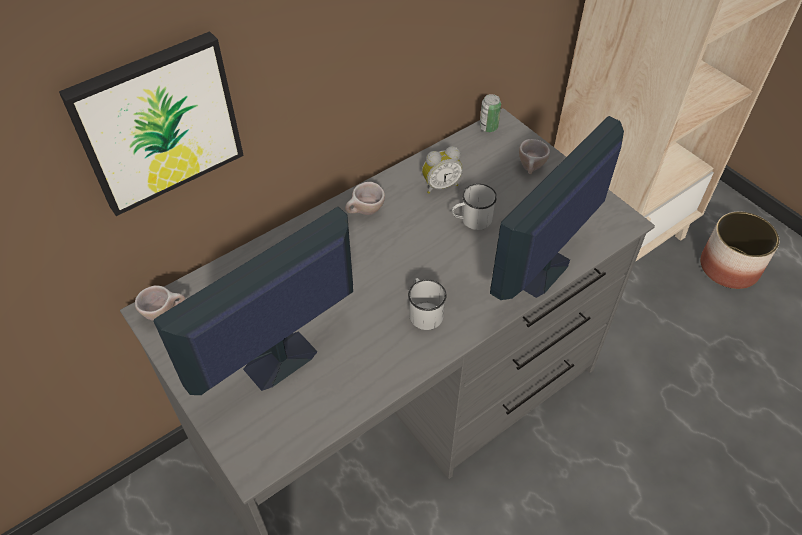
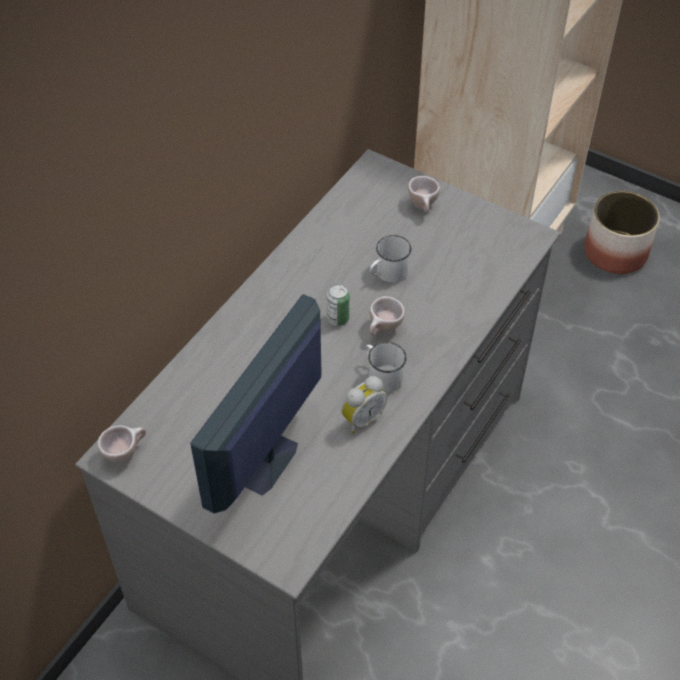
camera: 20 degrees left, 0 degrees up
(157, 122) = (100, 259): picture -> none
(365, 213) = (279, 295): beige cup -> beige cup (383, 330)
(440, 185) = (341, 247): alarm clock -> alarm clock (361, 418)
(488, 127) = (363, 174): can -> can (338, 318)
(540, 272) = (474, 306): monitor -> none

